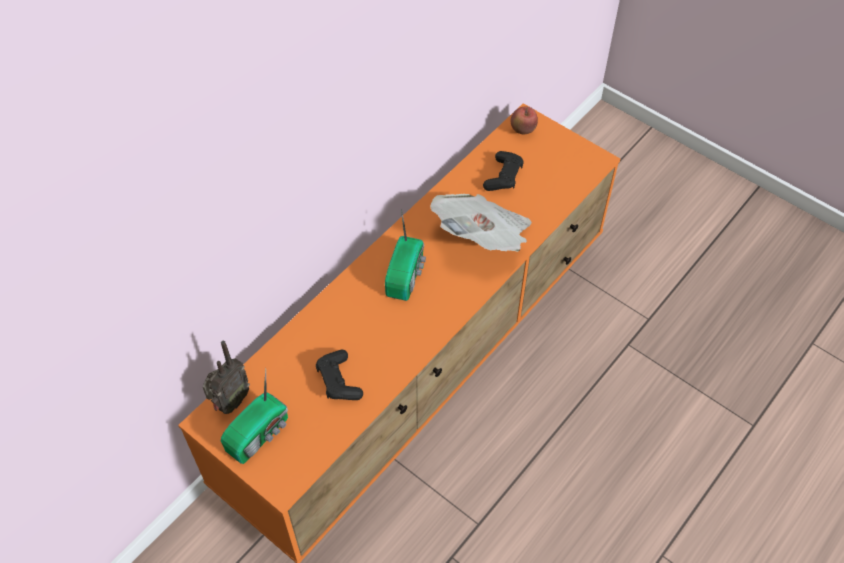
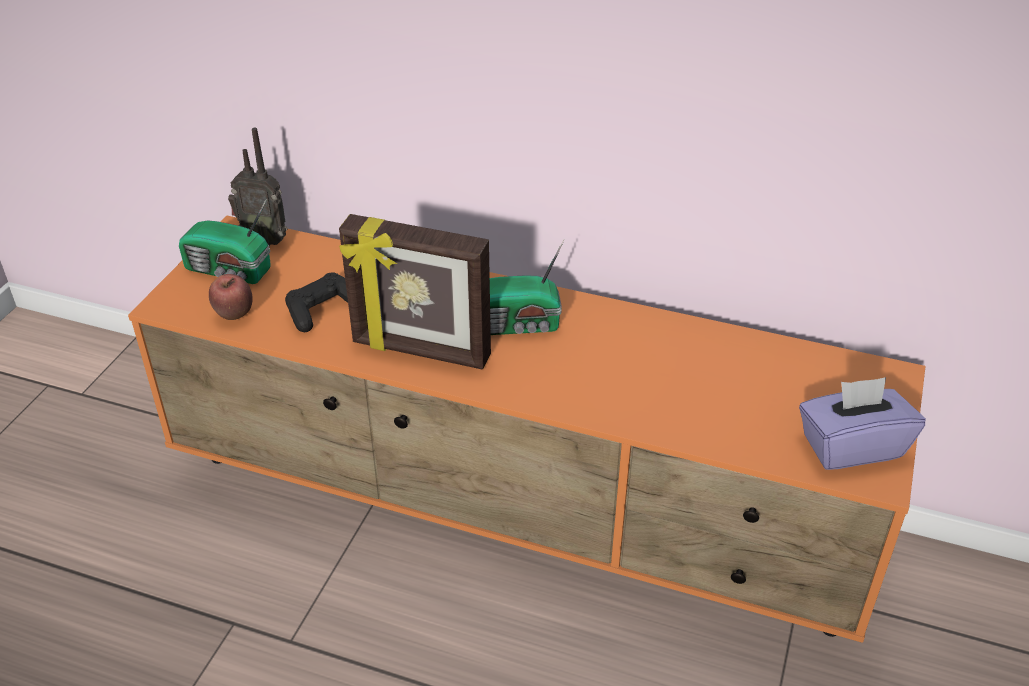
camera: 70 degrees right, 15 degrees down
(409, 334) = (420, 351): none -> picture frame
(483, 237) = (625, 382): newspaper -> none
(503, 177) = (756, 377): black game controller -> none
(522, 130) = (866, 377): apple -> apple (234, 315)
(572, 160) = (851, 446): none -> purple tissue box

